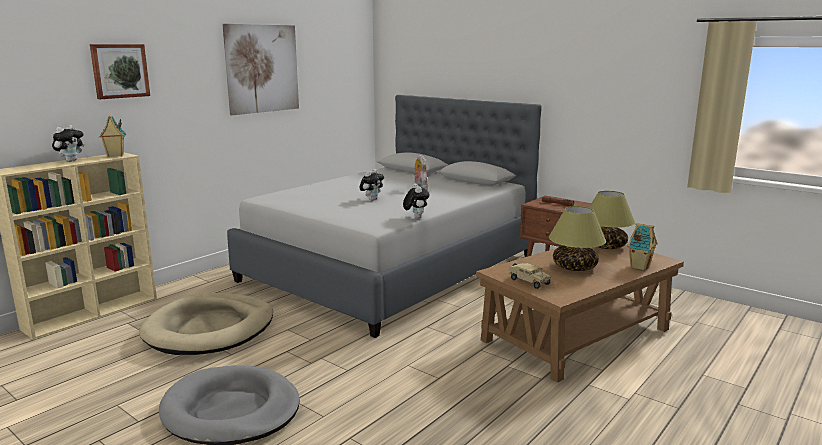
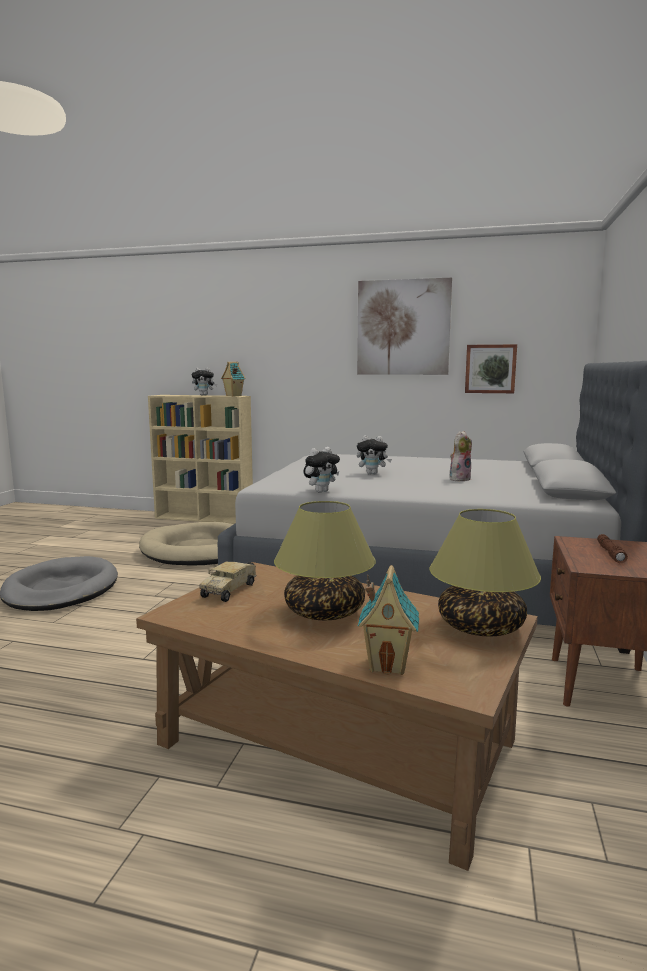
camera: 65 degrees right, 5 degrees down
(120, 71) = (256, 327): picture -> picture (490, 369)

